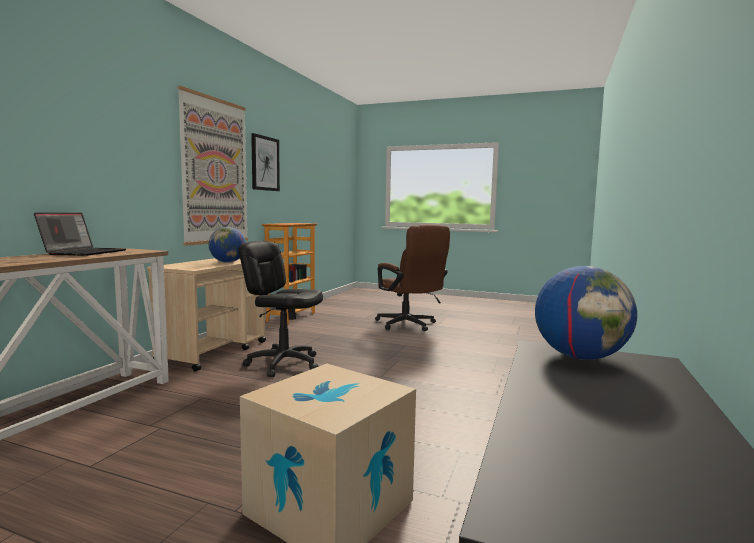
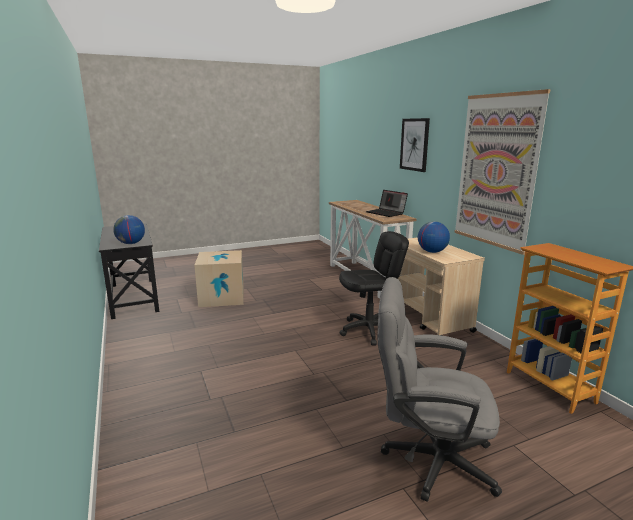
camera: 135 degrees right, 10 degrees up
(265, 163) = (581, 160): picture -> picture (414, 144)
(409, 325) = (428, 459): brown office chair -> grey office chair

